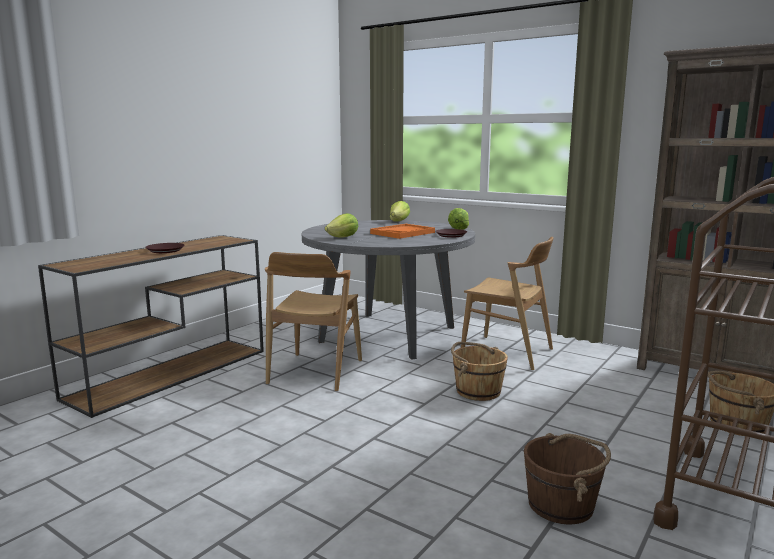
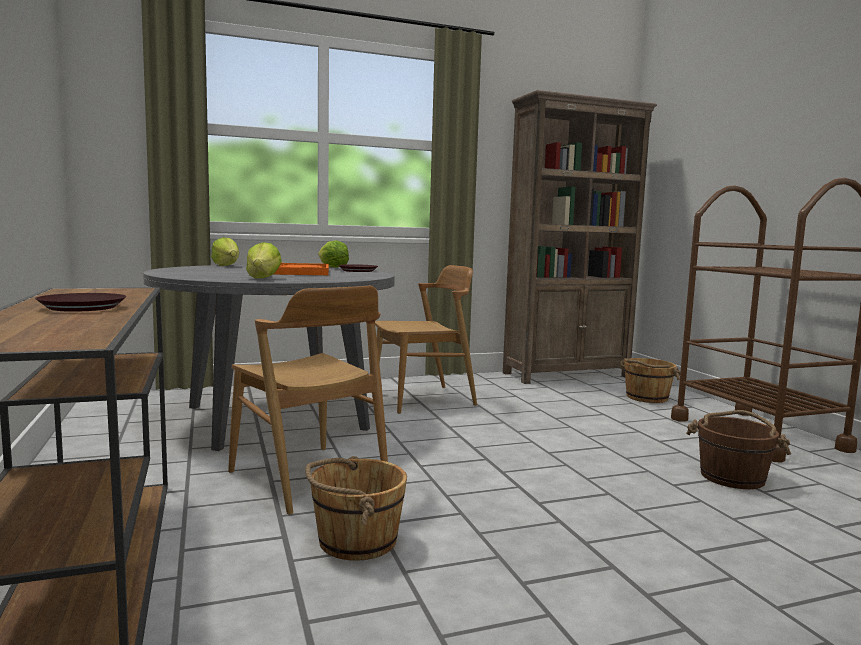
camera: 55 degrees left, 5 degrees down
(477, 391) = (490, 433): brown bucket -> brown bucket (356, 540)

